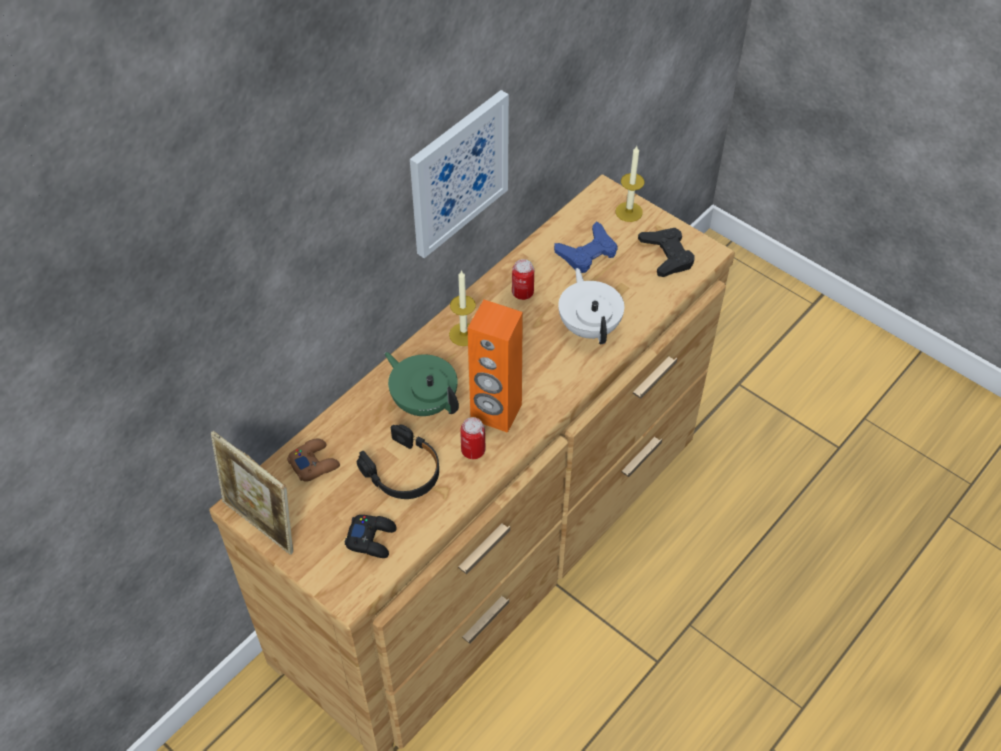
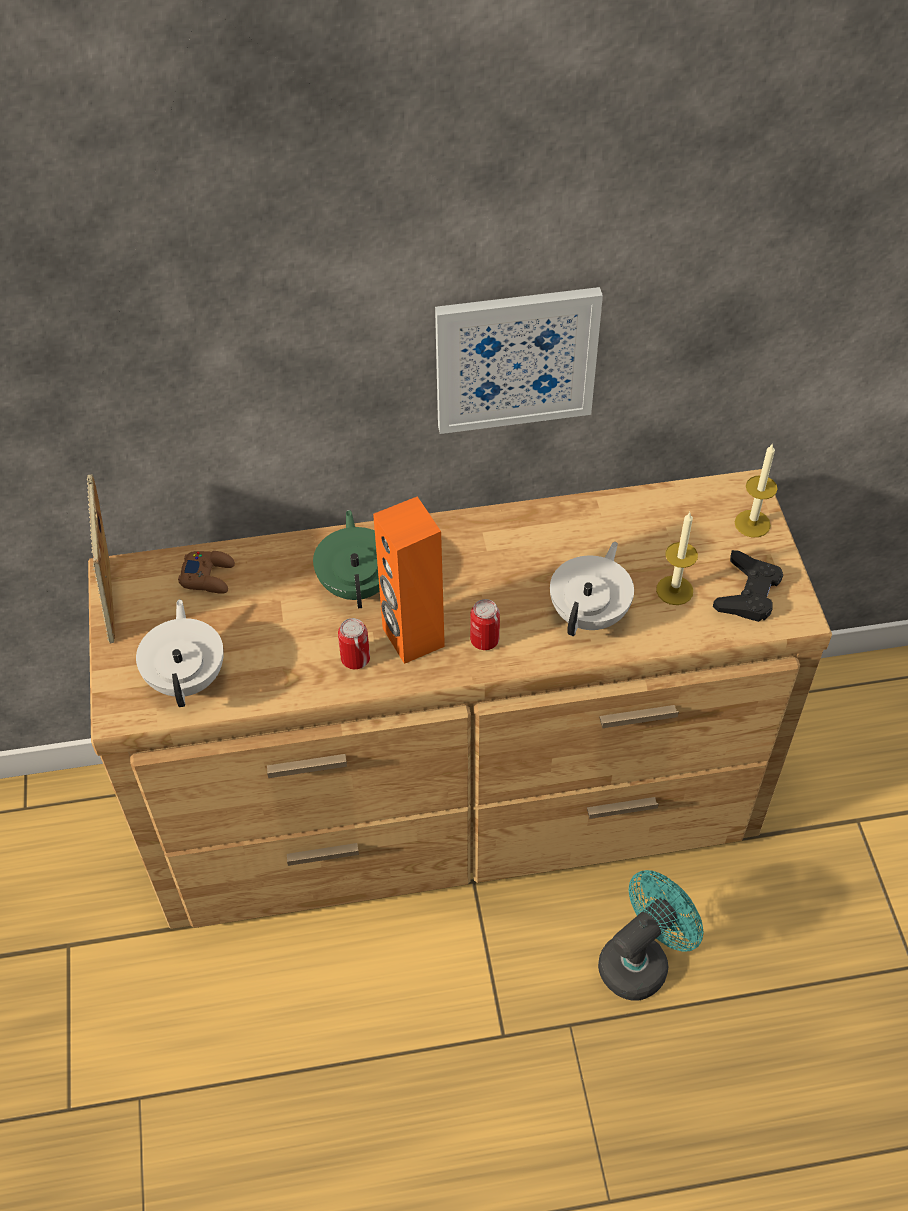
camera: 40 degrees right, 0 degrees up
(372, 539) = (187, 677): black game controller -> white teapot
(403, 471) = (275, 635): black headphones -> none
(463, 334) = (458, 544): candle -> candle (674, 590)
(522, 293) = (556, 539): can -> can (484, 640)
(587, 253) = (664, 539): blue game controller -> none
(694, 554) = (641, 960): none -> turquoise fan

